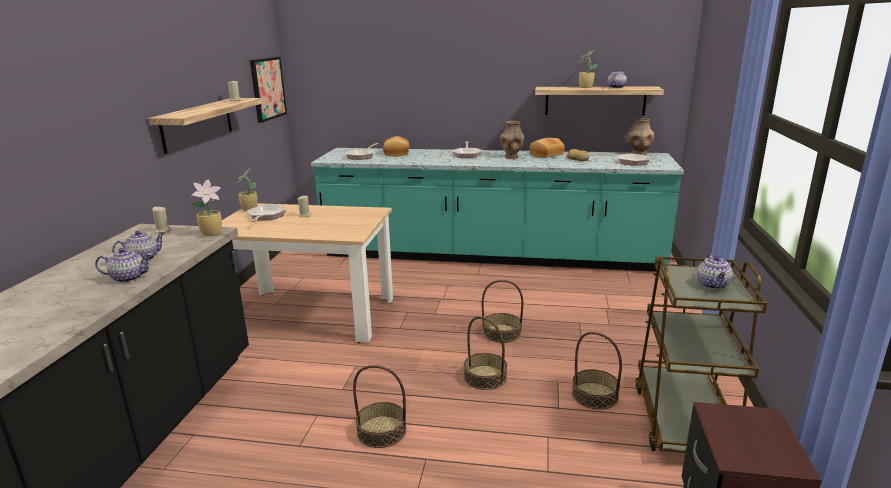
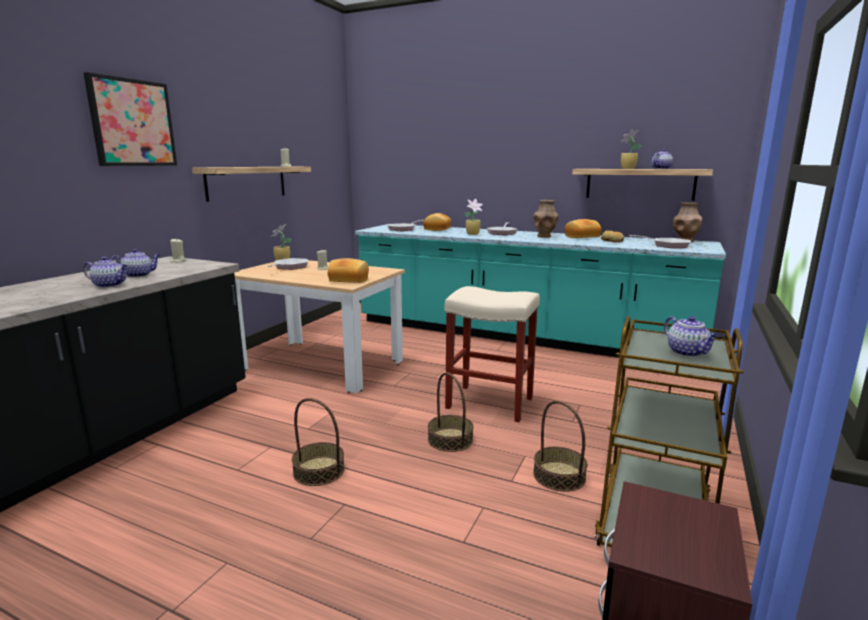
camera: 15 degrees right, 5 degrees down
(213, 233) = (214, 265): potted plant -> potted plant (473, 234)
(267, 88) = (330, 165): picture -> picture (132, 123)
(348, 229) = (349, 280): none -> bread
(501, 333) = (491, 403): basket -> beige stool
(713, 285) = (688, 352): teapot -> teapot turned 45 degrees counterclockwise

